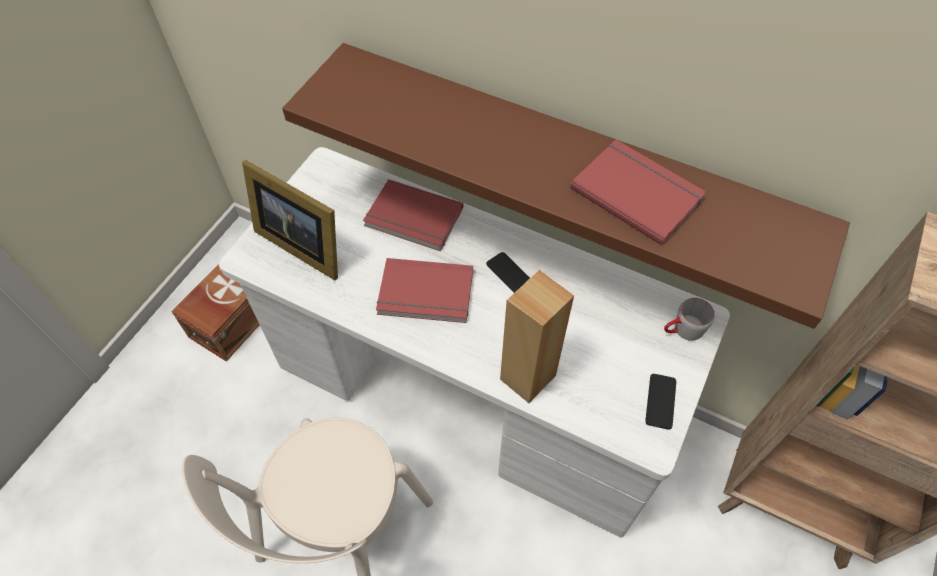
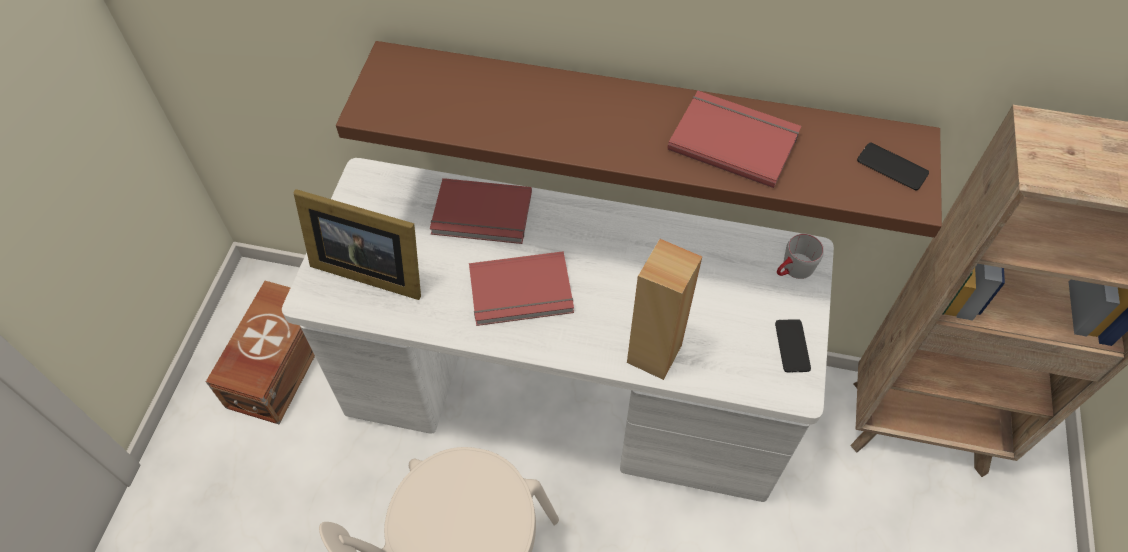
camera: 15 degrees left, 0 degrees up
(510, 274) = (603, 251): phone -> phone (892, 167)

